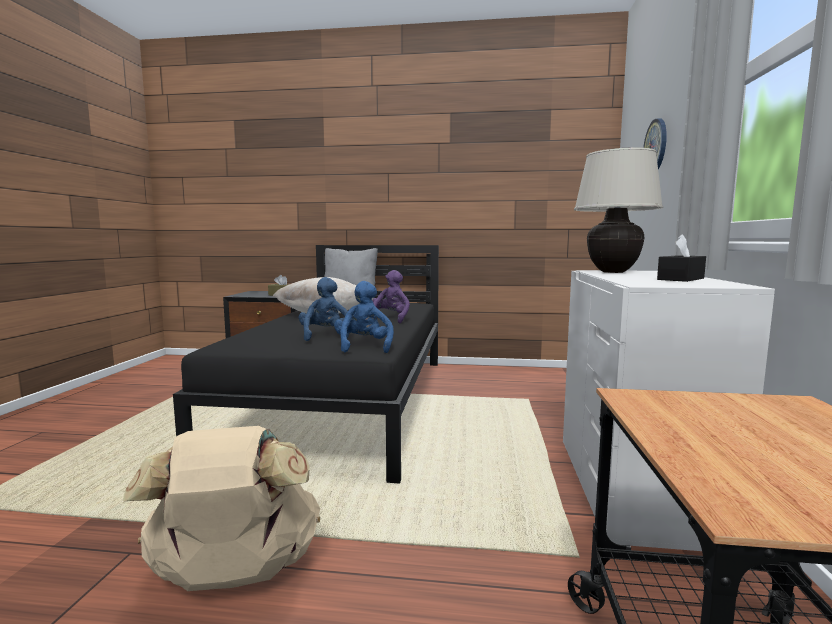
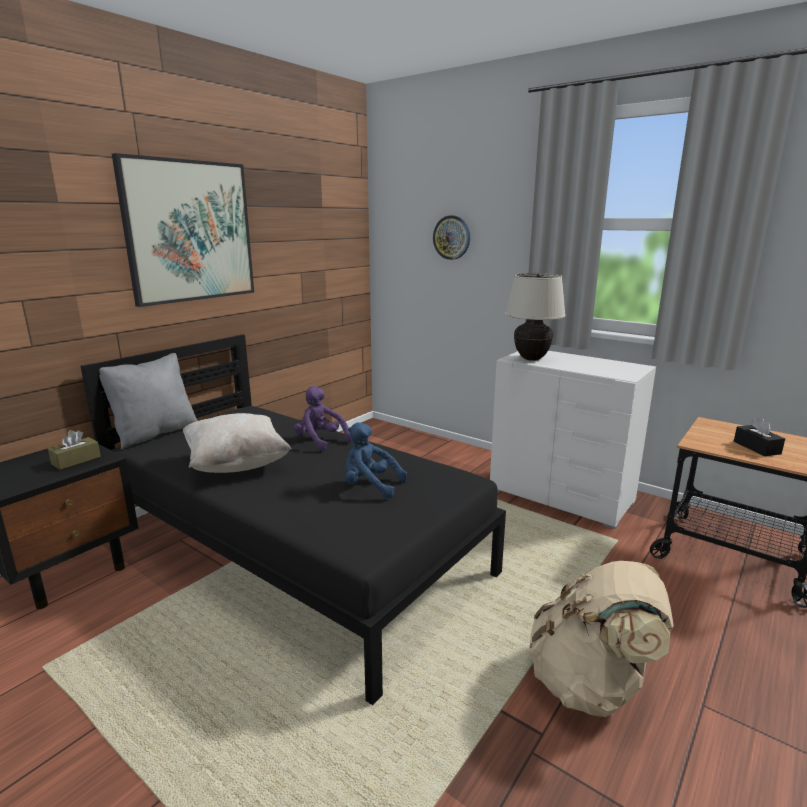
camera: 60 degrees left, 10 degrees up
(364, 347) = (438, 478): blue plush toy -> none
(406, 163) = (189, 231): none -> picture
(680, 279) = (597, 363): black tissue box -> black tissue box (756, 447)

